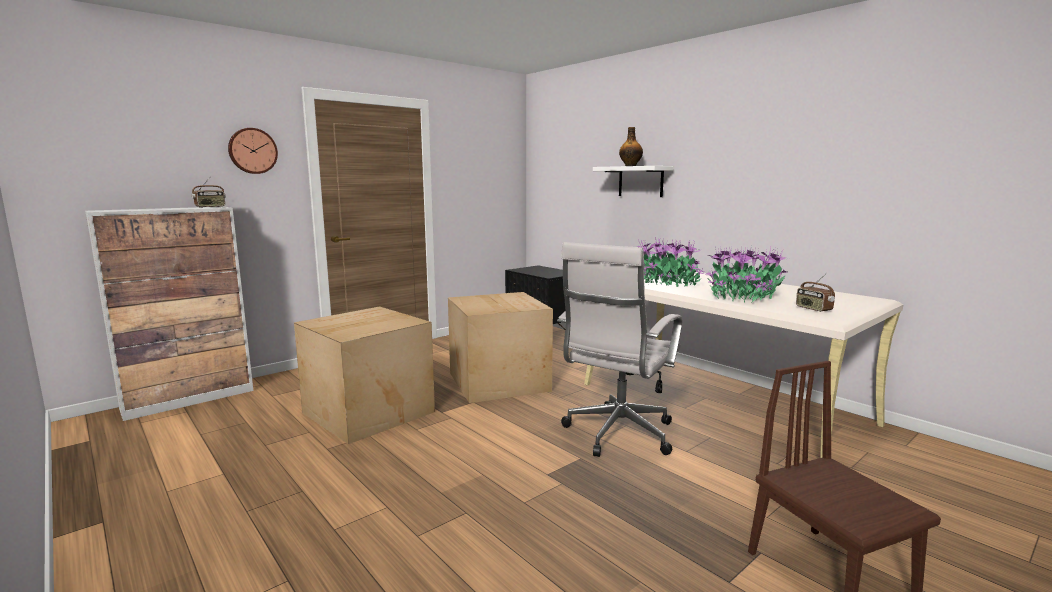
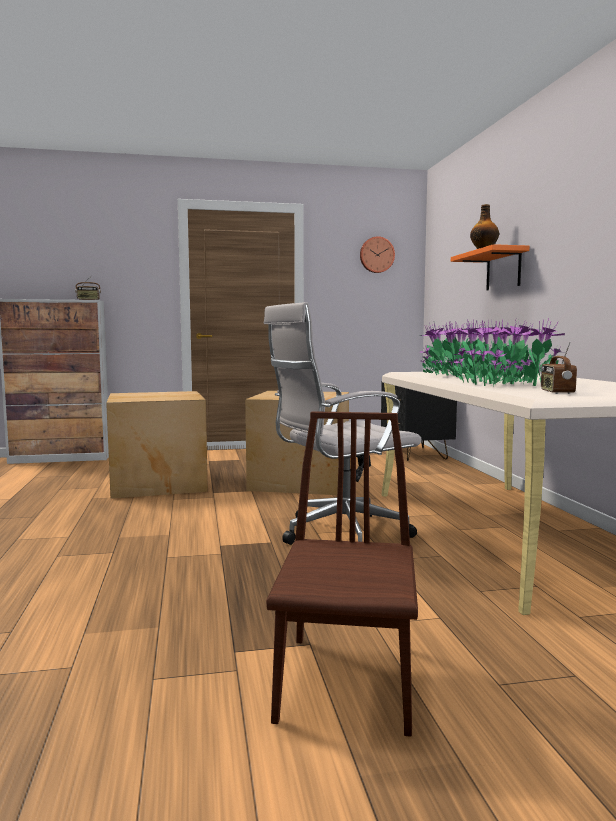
camera: 30 degrees right, 5 degrees down
(252, 151) = (131, 255): wall clock -> wall clock (376, 255)
(640, 181) = (503, 270): white shelf -> orange shelf

